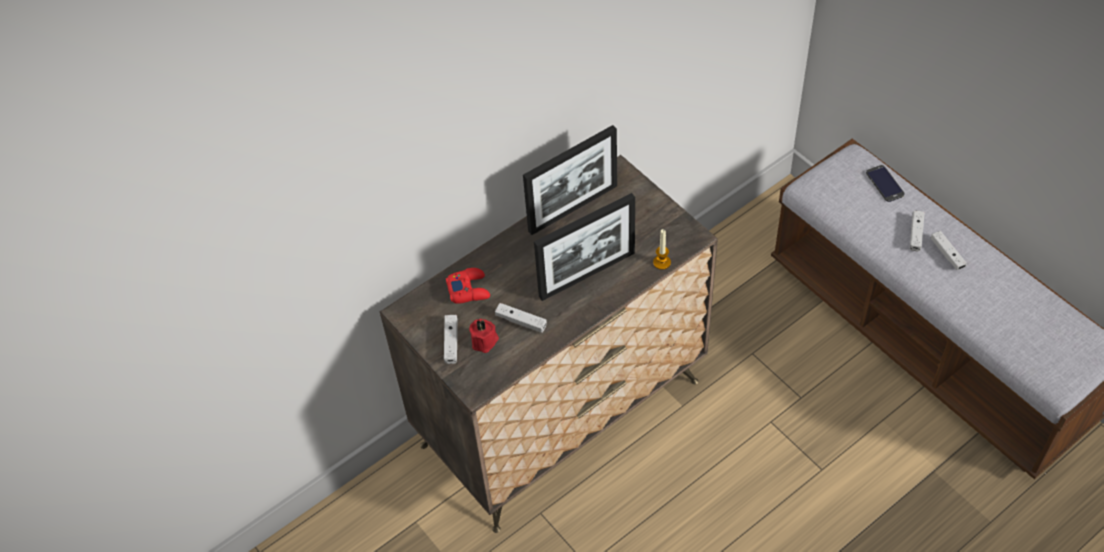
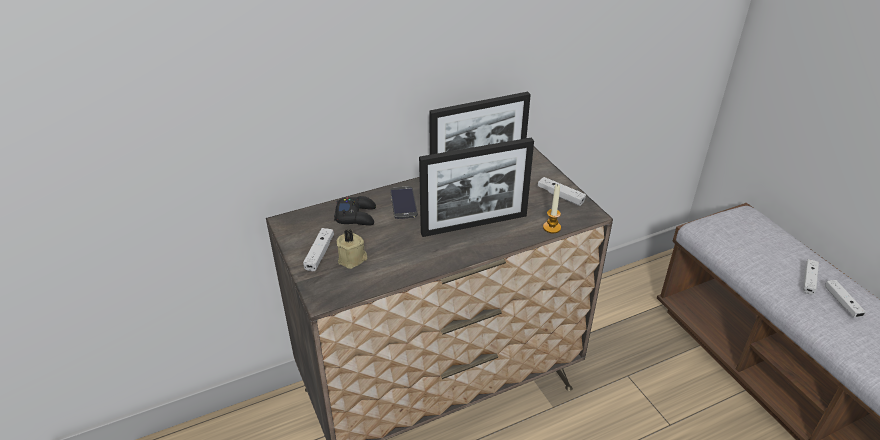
camera: 10 degrees right, 15 degrees down
(469, 289) = (356, 216): red game controller -> black game controller
(485, 341) = (353, 259): red candle -> beige candle
(521, 321) = (395, 249): white game controller -> white game controller (560, 196)
(884, 183) = (777, 236): phone -> phone (403, 203)

